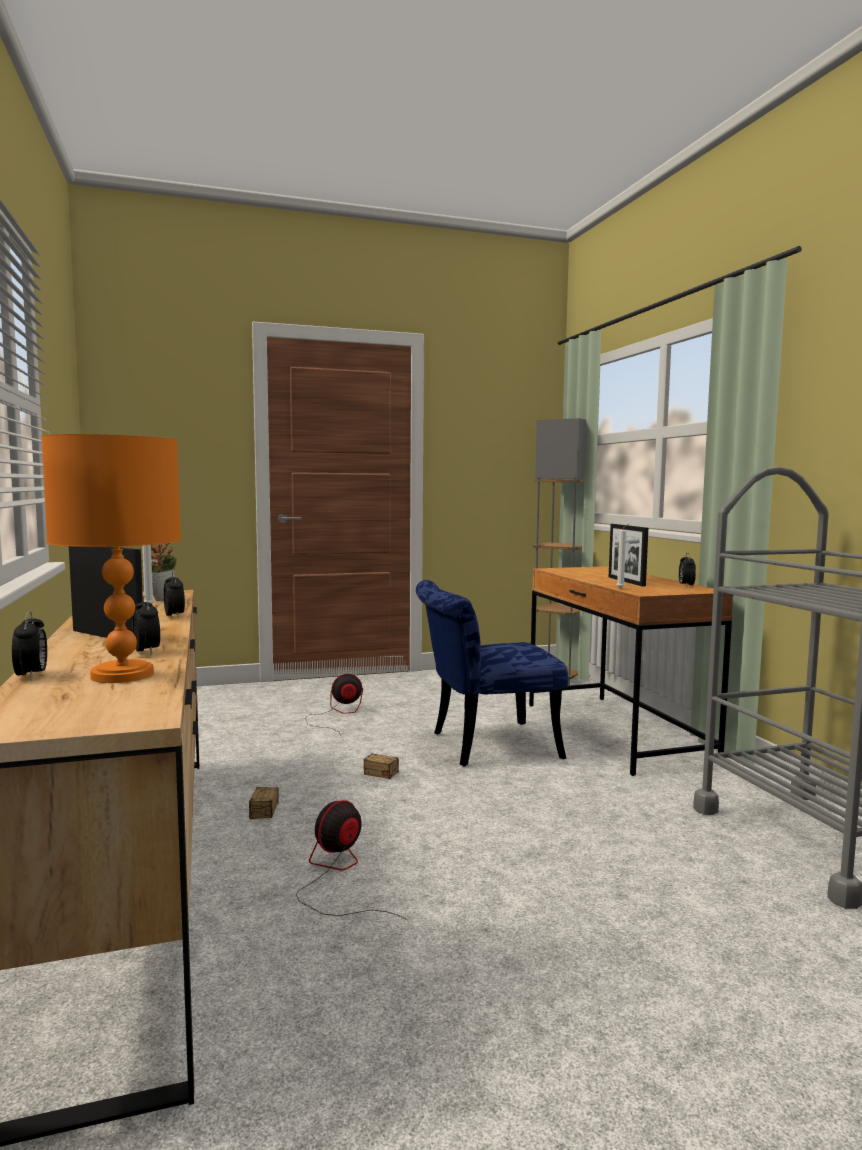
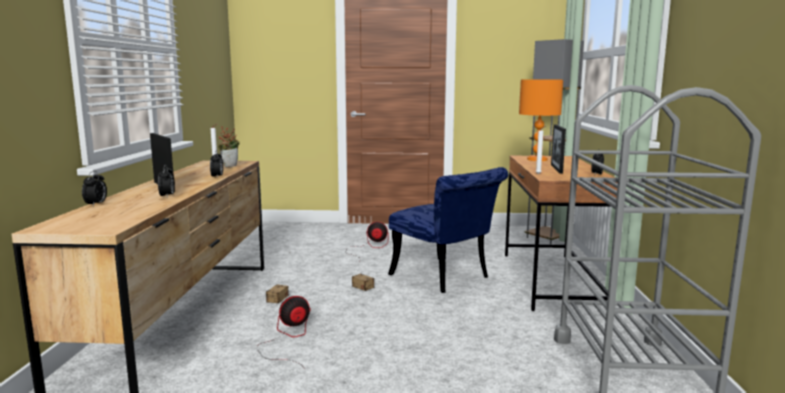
camera: 20 degrees right, 5 degrees up
(122, 675) = (134, 208): orange table lamp -> orange table lamp (537, 159)
(483, 745) = (445, 278): blue chair -> blue chair turned 135 degrees counterclockwise

